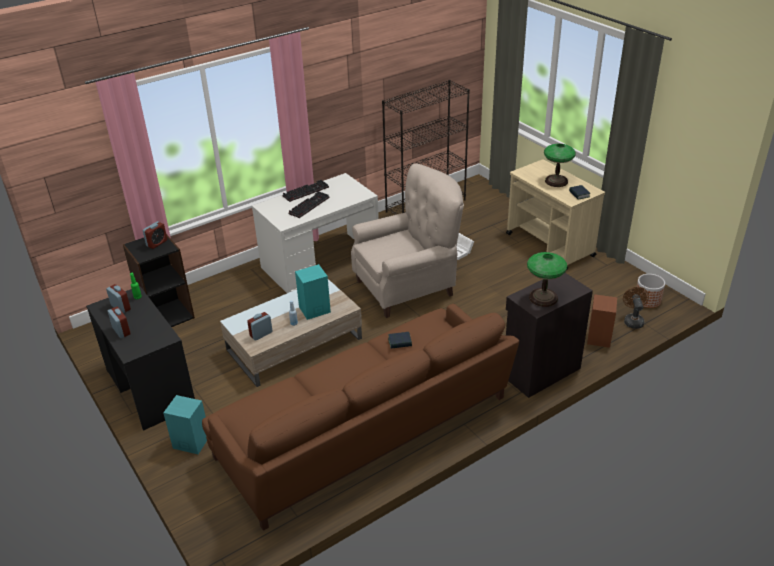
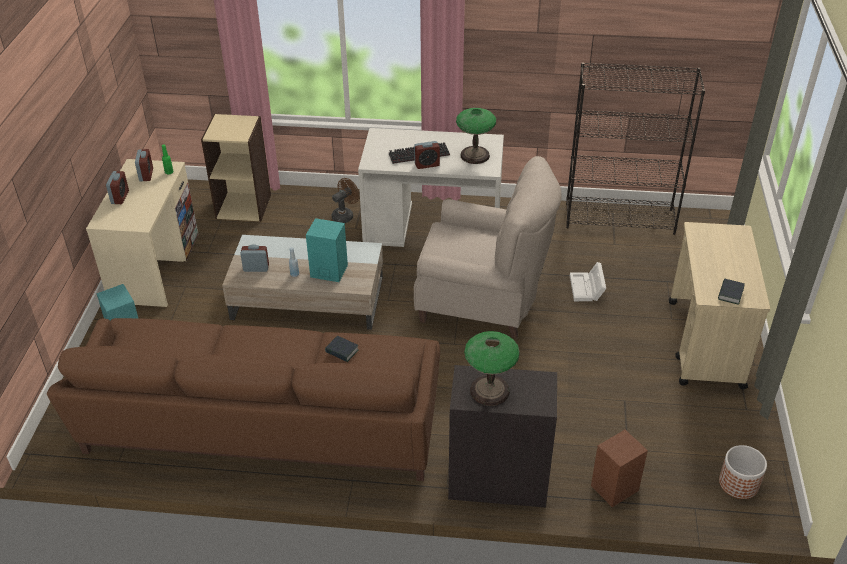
camera: 40 degrees right, 5 degrees up
(150, 388) = (155, 267): black desk -> beige desk
(157, 243) = (239, 126): alarm clock -> alarm clock (427, 164)
(167, 315) = (244, 206): black bookcase -> beige bookcase
(306, 191) = (437, 137): keyboard -> none
(556, 181) = (725, 262): table lamp -> table lamp (475, 155)
(633, 320) = (684, 495): brown fan -> brown fan (345, 215)

